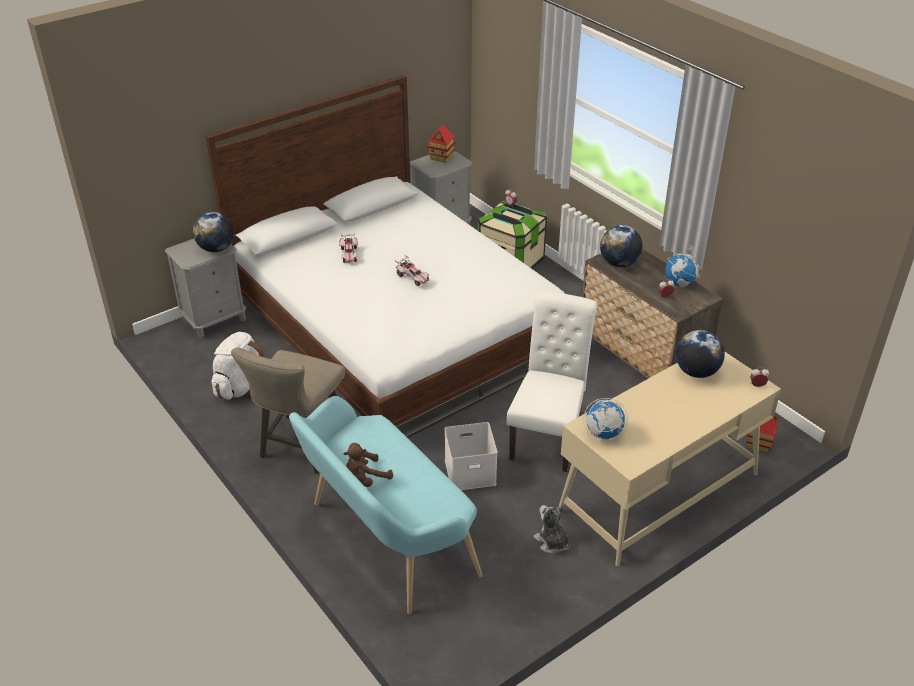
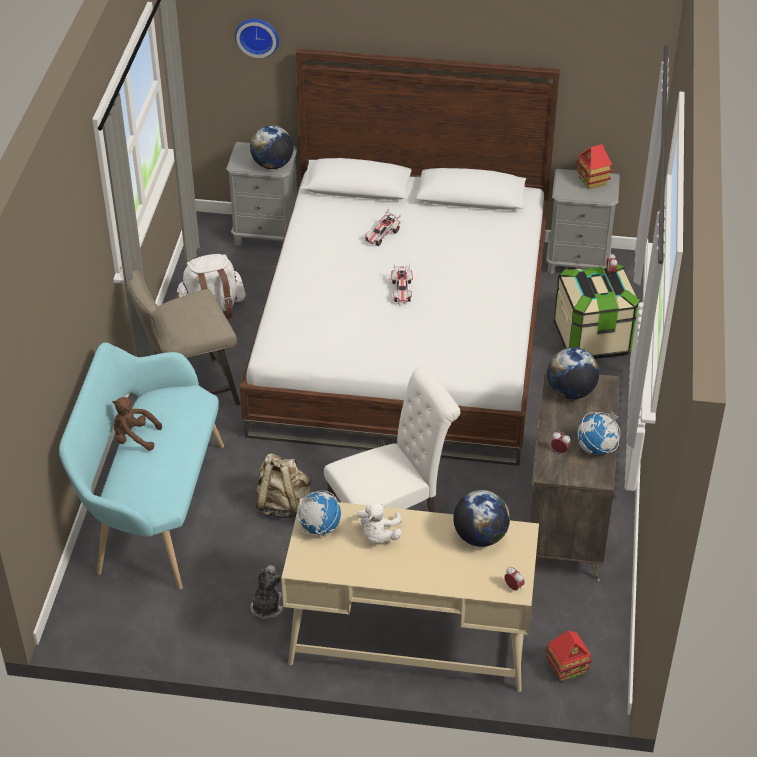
camera: 45 degrees right, 5 degrees up
(167, 137) = (257, 36): none -> wall clock
(469, 473) = (283, 504): white storage box -> beige backpack
(643, 412) = (378, 536): none -> white plush toy

